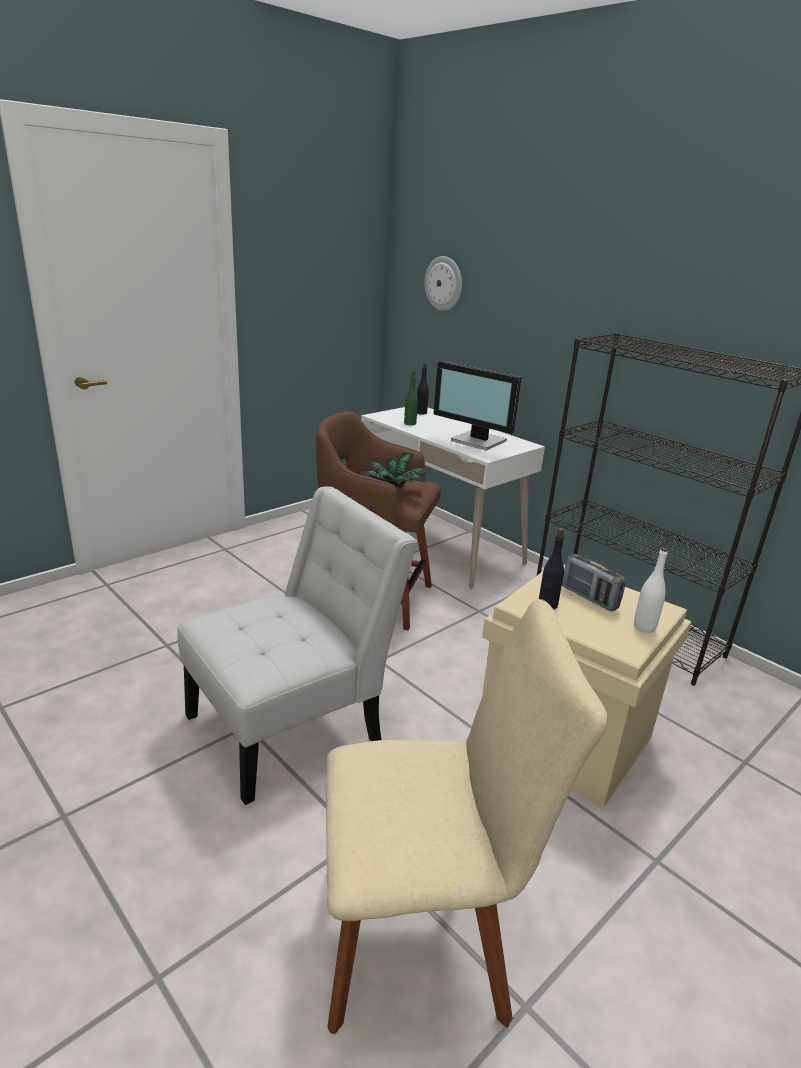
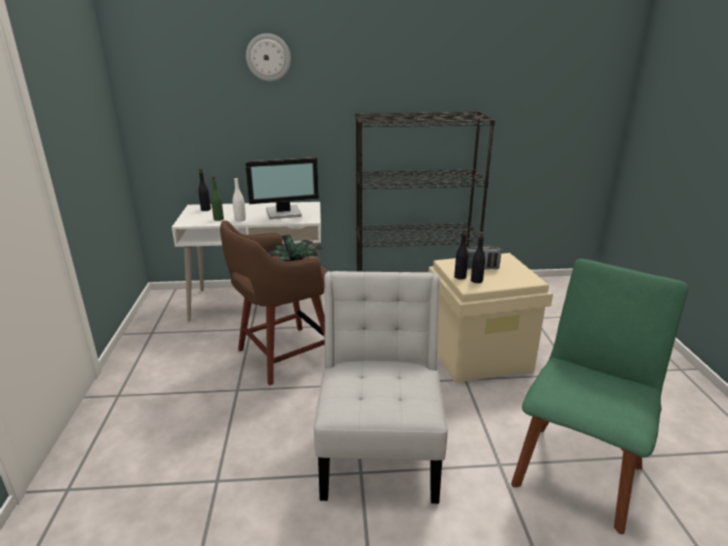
camera: 50 degrees left, 0 degrees up
(423, 933) = (578, 470): beige chair -> green chair
(444, 283) = (186, 101): wall clock -> wall clock (268, 57)
(538, 590) = (460, 277): none -> black bottle
(644, 627) = (517, 268): white bottle -> white bottle (240, 219)

